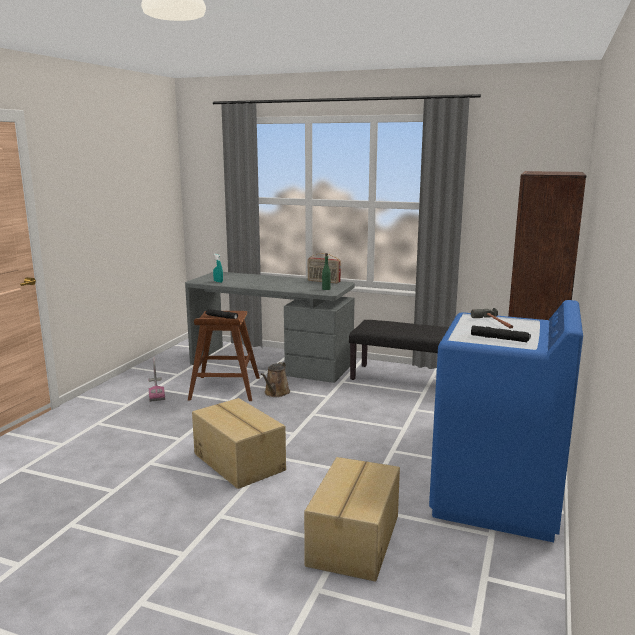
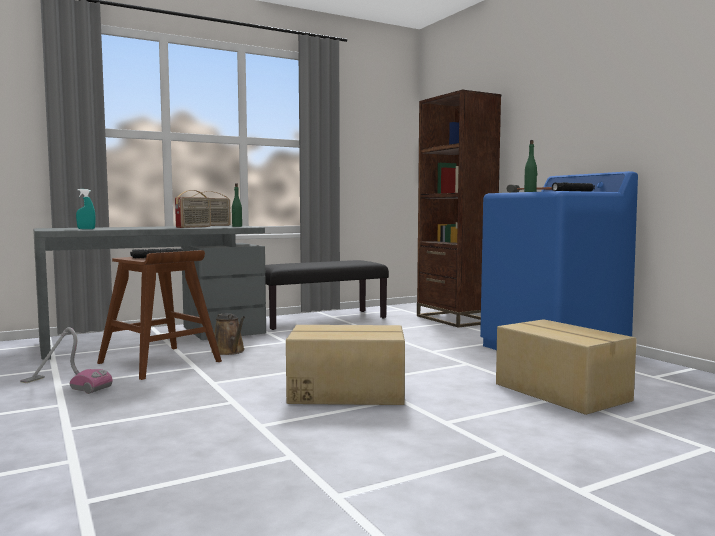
camera: 50 degrees left, 10 degrees down
(291, 286) = (194, 227): none -> radio
(461, 327) = (530, 191): none -> green bottle

